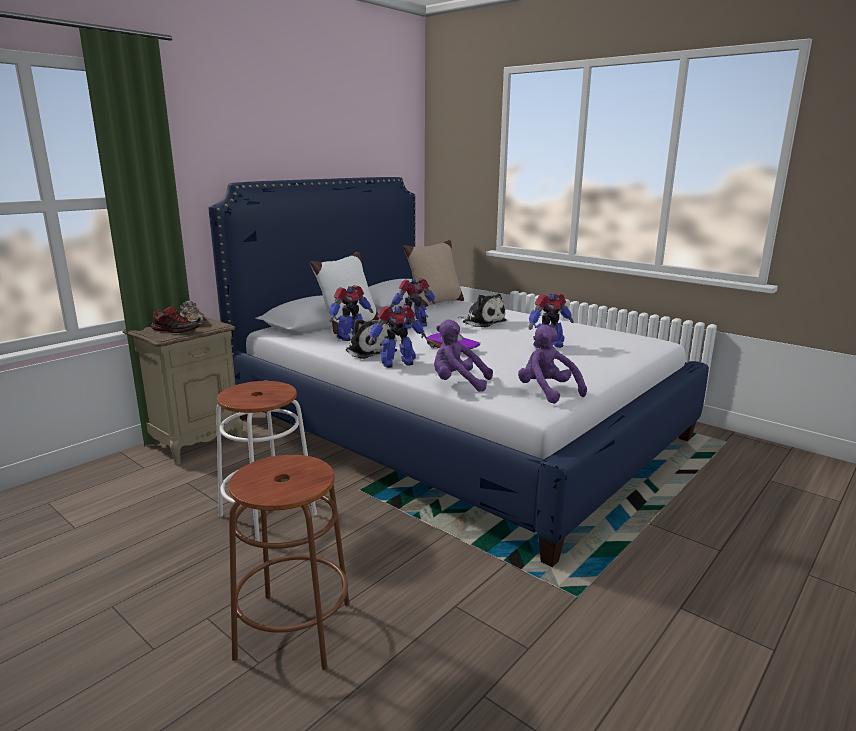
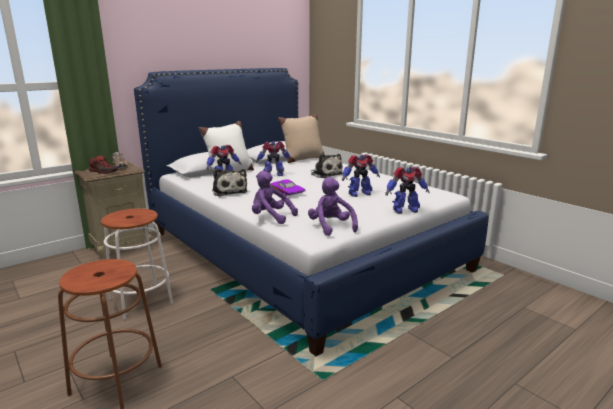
camera: 10 degrees right, 0 degrees up
(396, 363) = (240, 201): toy robot -> toy robot (404, 210)

